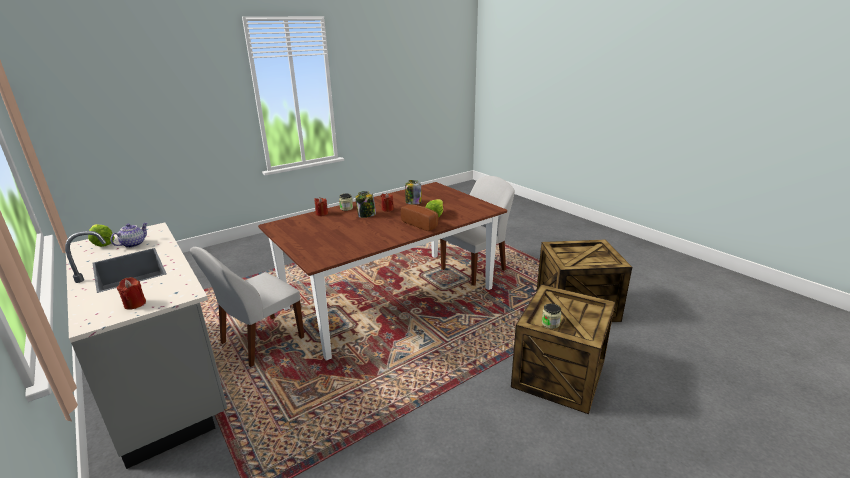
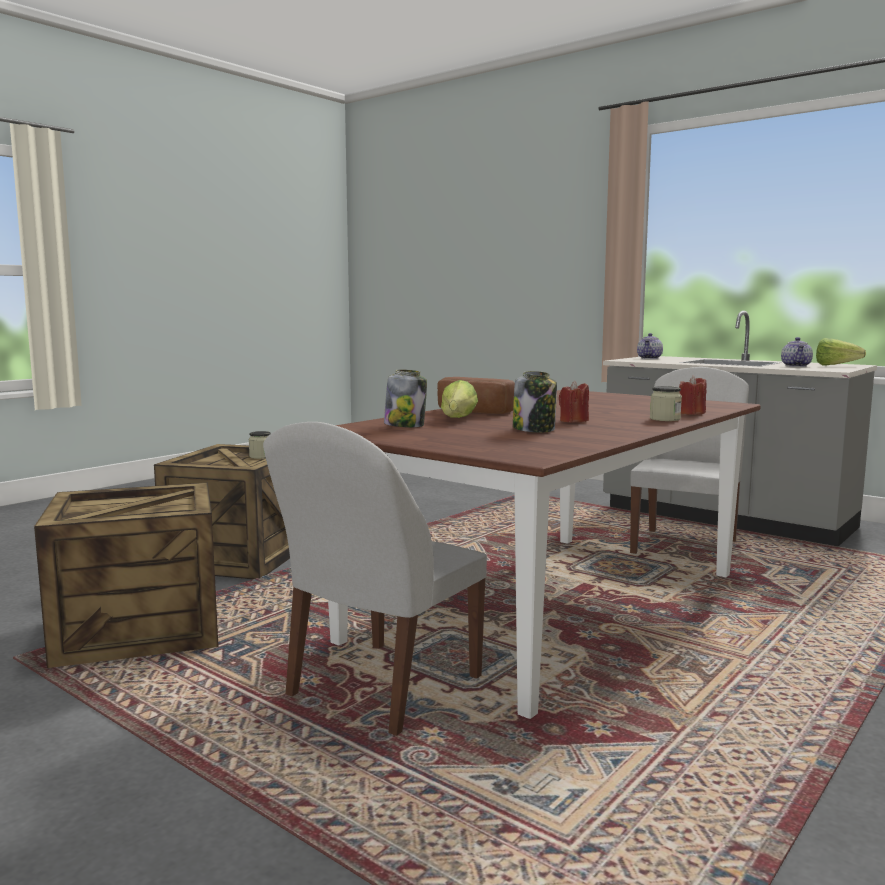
camera: 165 degrees right, 15 degrees down
(135, 304) = (650, 358): red candle -> teapot
(366, 215) = (599, 415): jar -> jar (405, 425)

